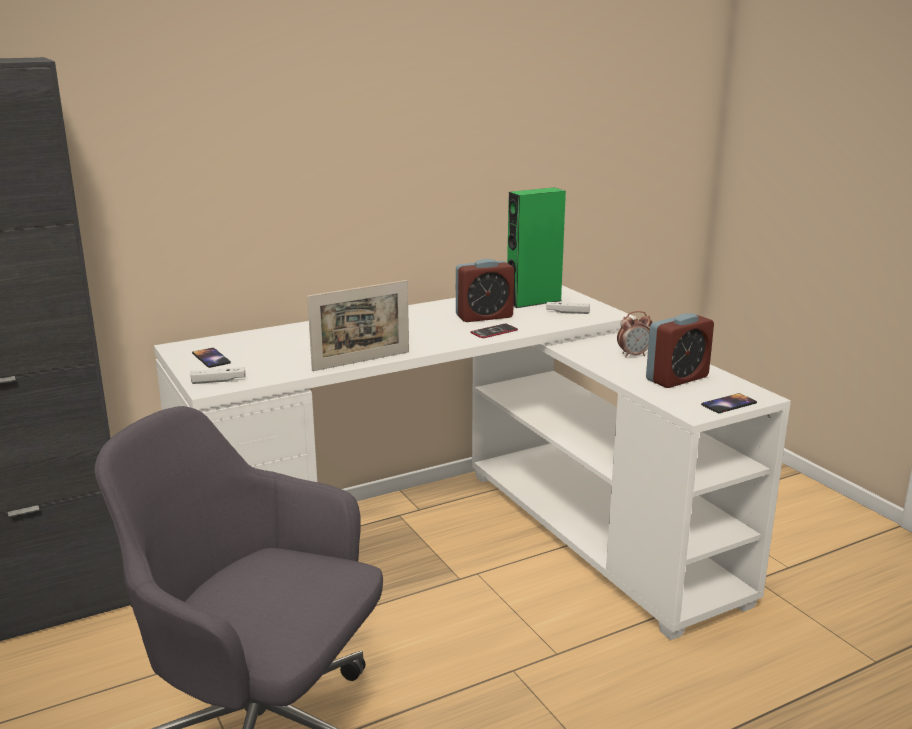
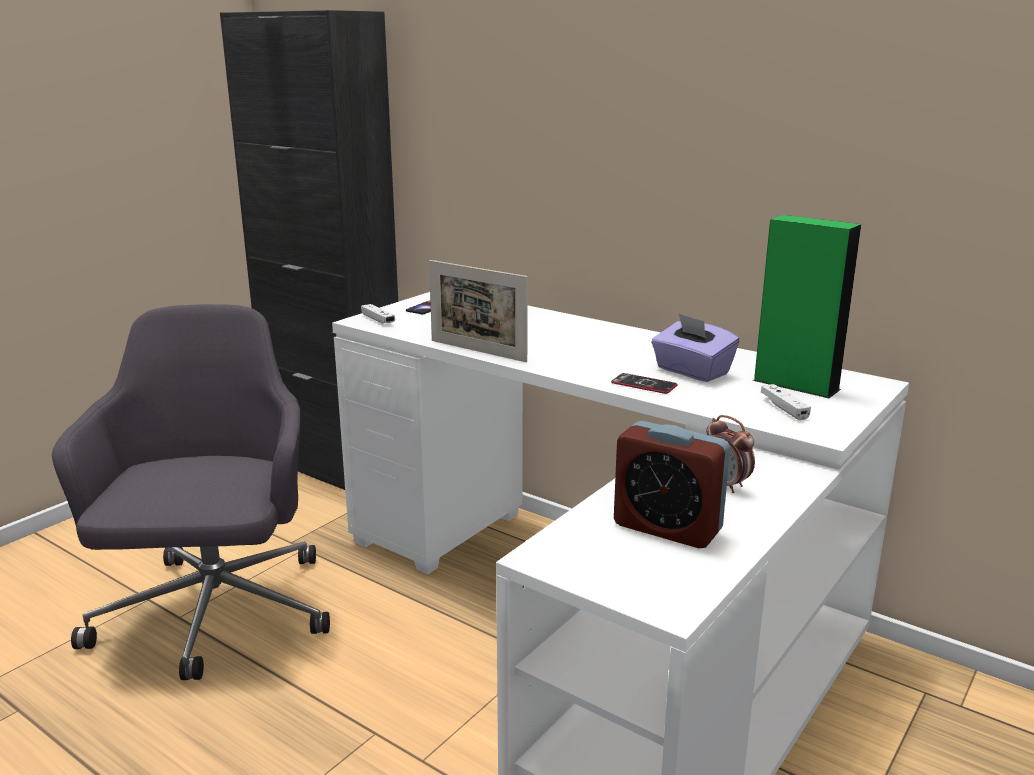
camera: 65 degrees right, 0 degrees up
(484, 316) = (692, 371): alarm clock -> purple tissue box
(728, 404) = (605, 580): phone -> none

